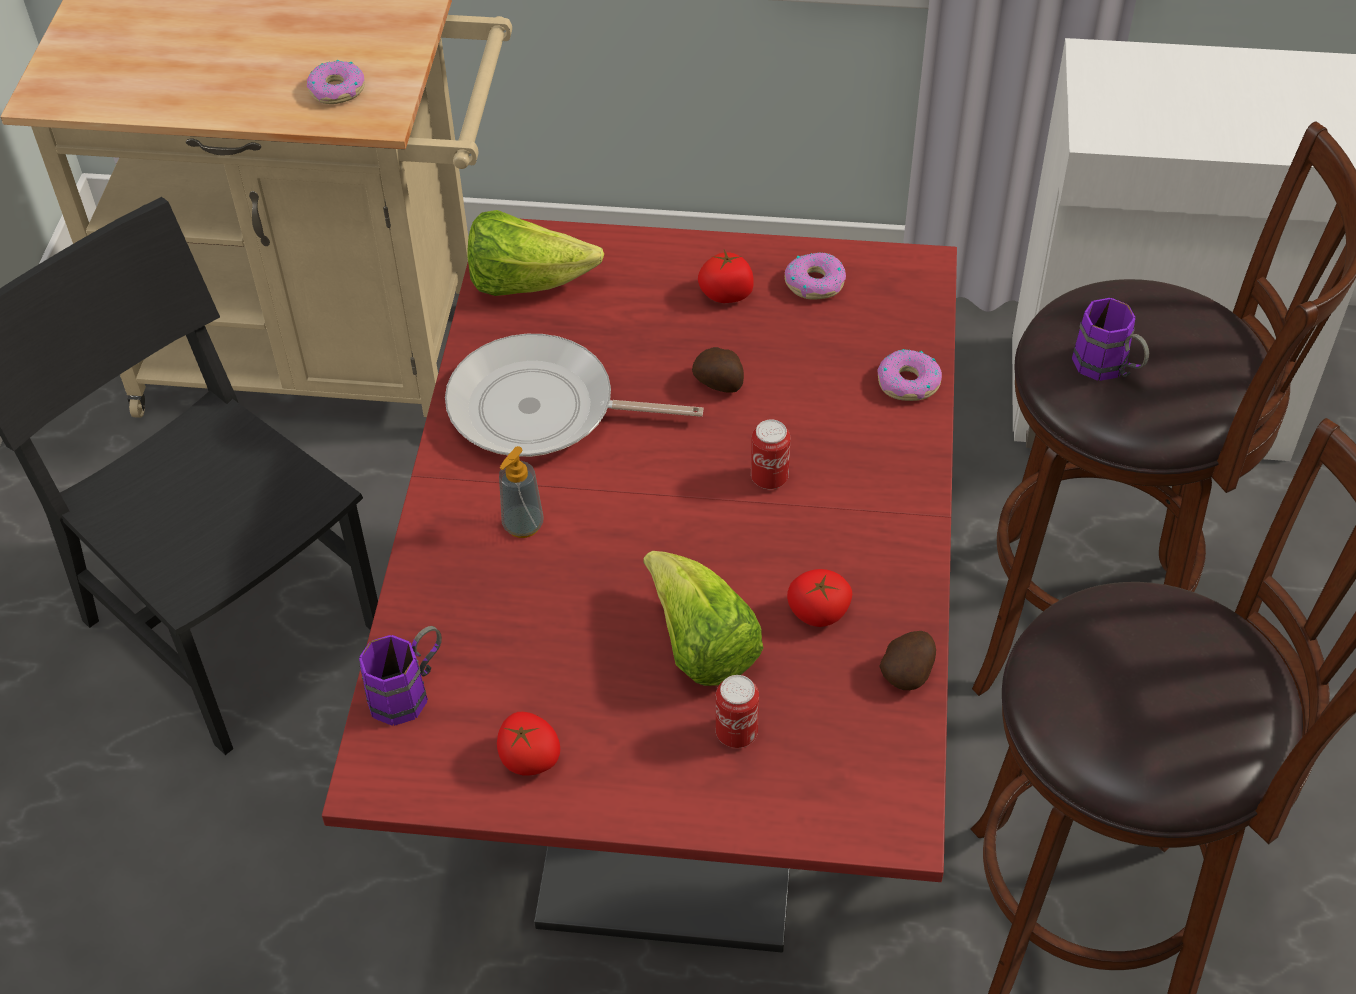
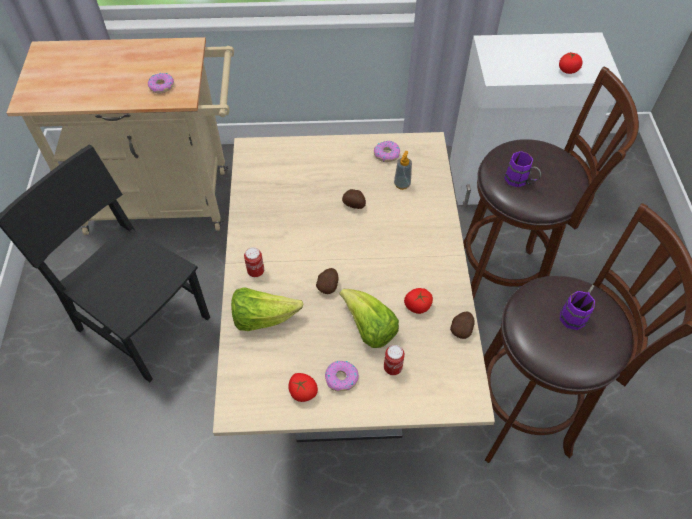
camera: 10 degrees left, 5 degrees up
(409, 691) = (242, 366): purple mug -> purple mug (575, 313)
(523, 525) = (279, 280): soap dispenser -> soap dispenser (402, 184)
(526, 282) = (260, 166): lettuce -> lettuce (263, 318)
(542, 409) = (278, 225): frying pan -> none
(628, 547) = (328, 285): none -> potato
(683, 744) = (345, 352): red dining table -> beige dining table
(726, 294) = (349, 163): tomato -> tomato (568, 70)
(769, 478) = (384, 246): can -> can (256, 271)
(908, 383) = (435, 196): donut -> donut (341, 378)

